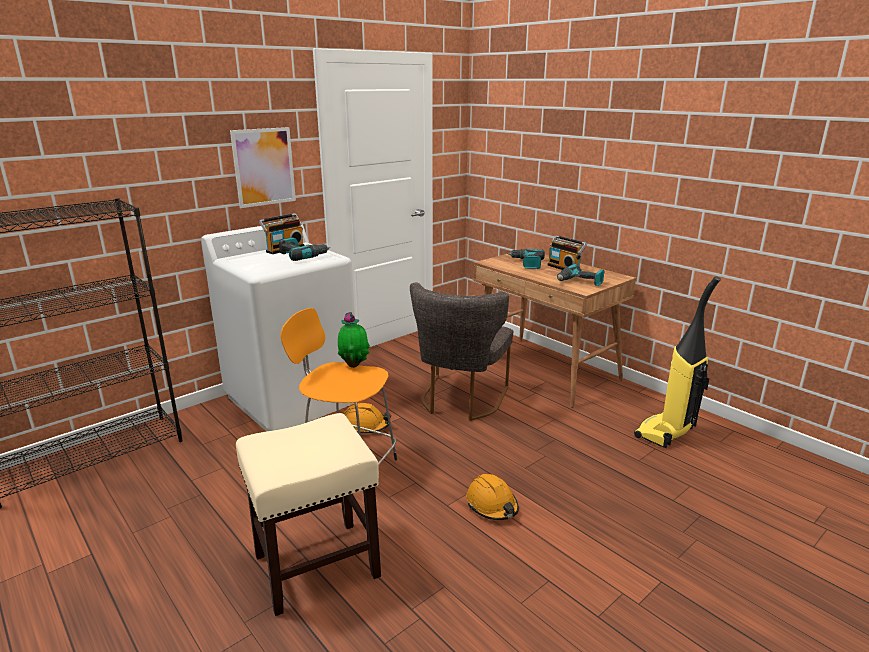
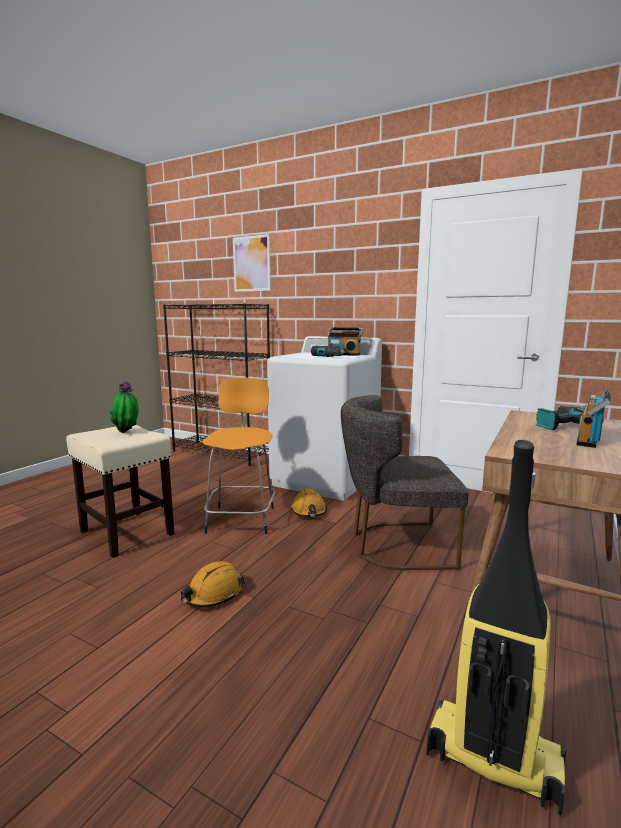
camera: 70 degrees right, 10 degrees down
(264, 167) = (363, 291): picture -> picture (252, 264)
(354, 365) = (266, 435): potted plant -> potted plant (127, 432)
(579, 282) = (540, 449): power drill -> none

